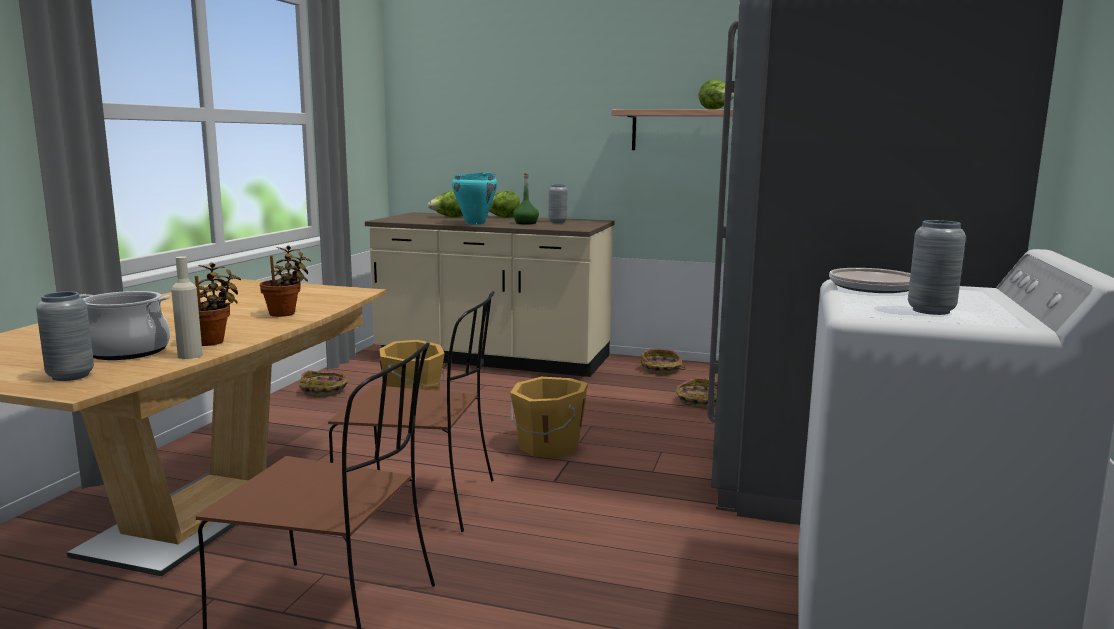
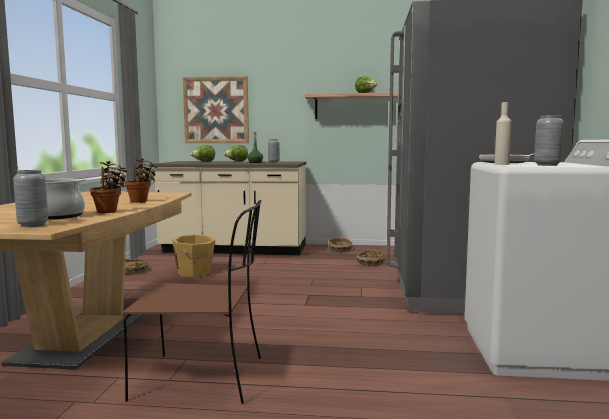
camera: 10 degrees left, 5 degrees down
(190, 355) = (102, 216): beige bottle -> beige bottle (501, 164)
(421, 501) = (228, 320): brown chair -> none
(474, 132) = (216, 110): none -> picture
(475, 223) = (224, 163): turquoise cooking pot -> none
(547, 446) = (292, 289): orange bucket -> none

